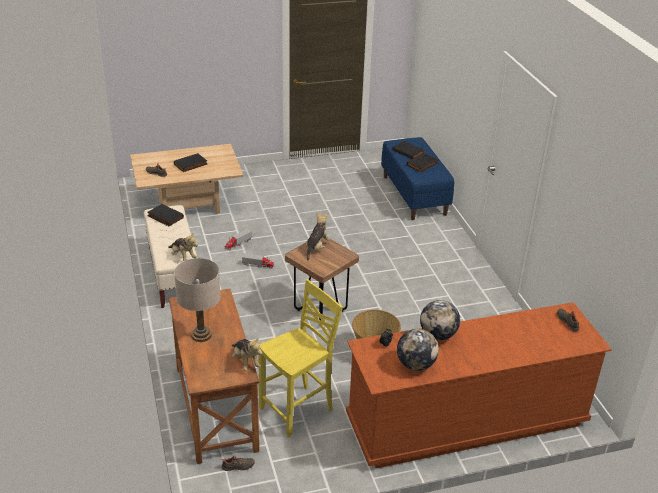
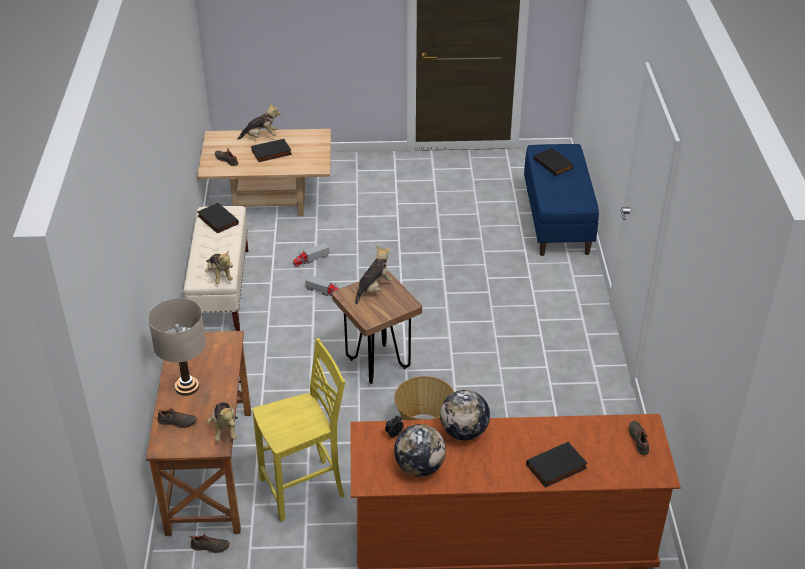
camera: 15 degrees right, 5 degrees up
(177, 154) = (261, 137): none -> plush toy
(204, 363) = (177, 423): none -> black shoe
(423, 164) = (565, 184): black book -> black book (557, 467)

